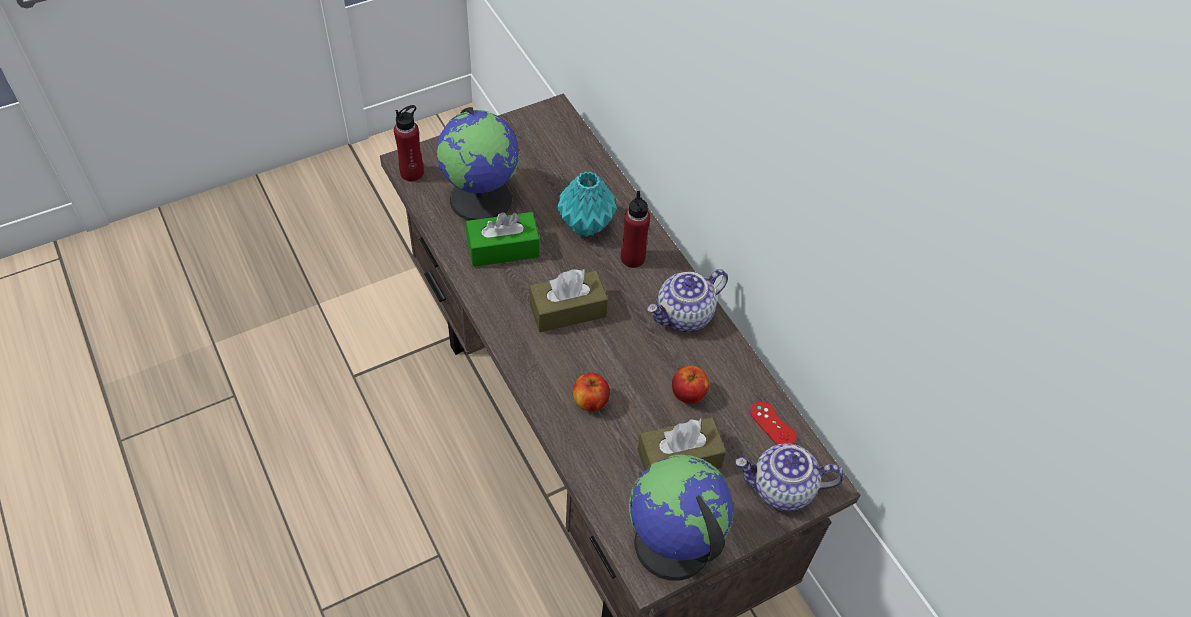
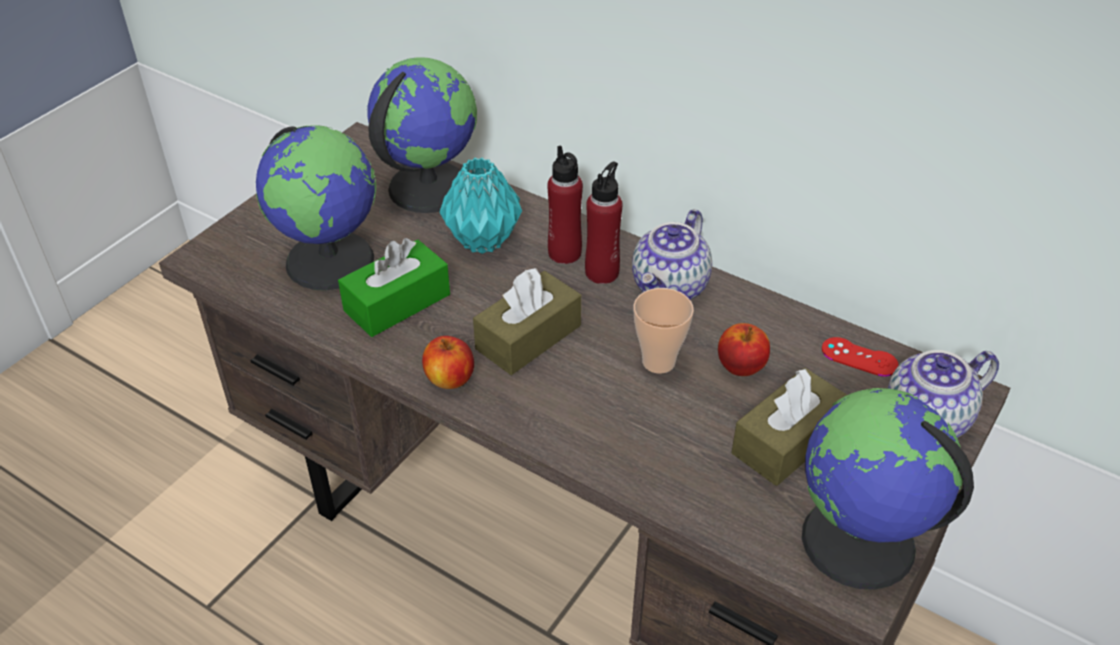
camera: 25 degrees left, 10 degrees down
(412, 173) = (217, 265): red bottle -> red bottle (602, 272)
(576, 167) = (427, 187): none -> globe
(590, 402) = (633, 426): apple -> apple (450, 380)
(637, 365) = (658, 362): none -> cup

